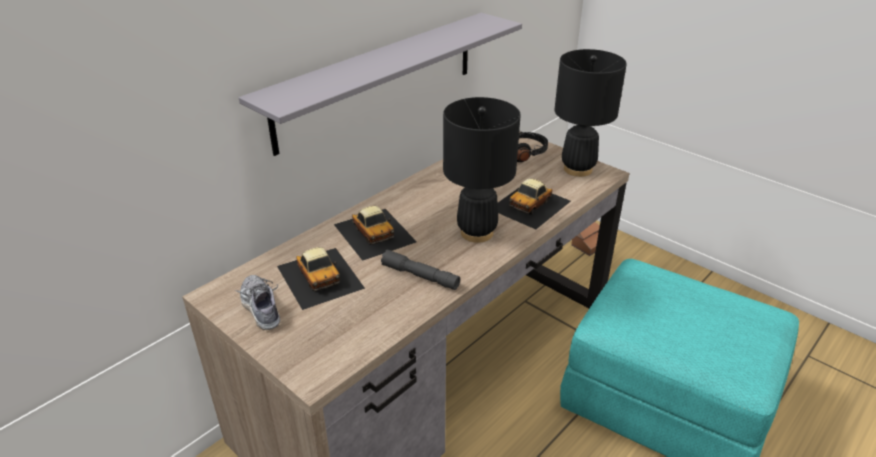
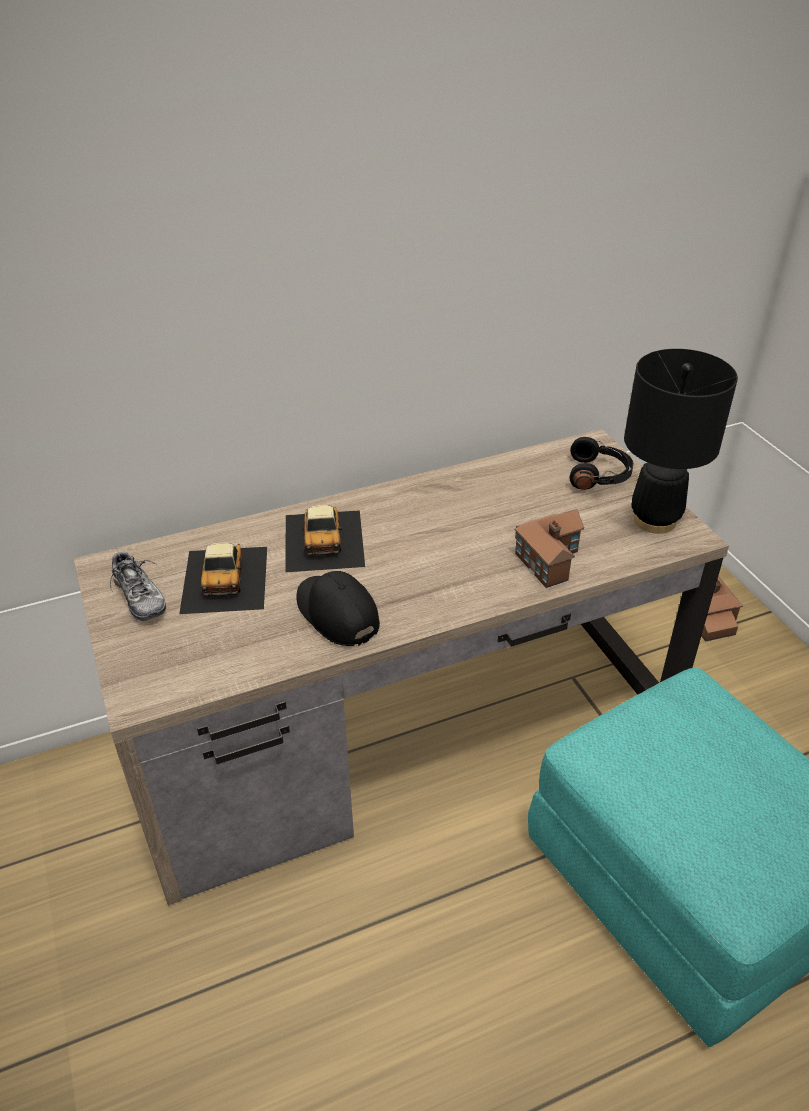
camera: 25 degrees right, 5 degrees up
(261, 307) = (139, 597): shoe -> shoe turned 150 degrees clockwise
(379, 79) = (379, 341): grey shelf -> none
(420, 276) = (336, 613): grey flashlight -> black cap
(476, 232) = (447, 575): black table lamp -> none
(531, 205) = (548, 556): toy car -> toy house

